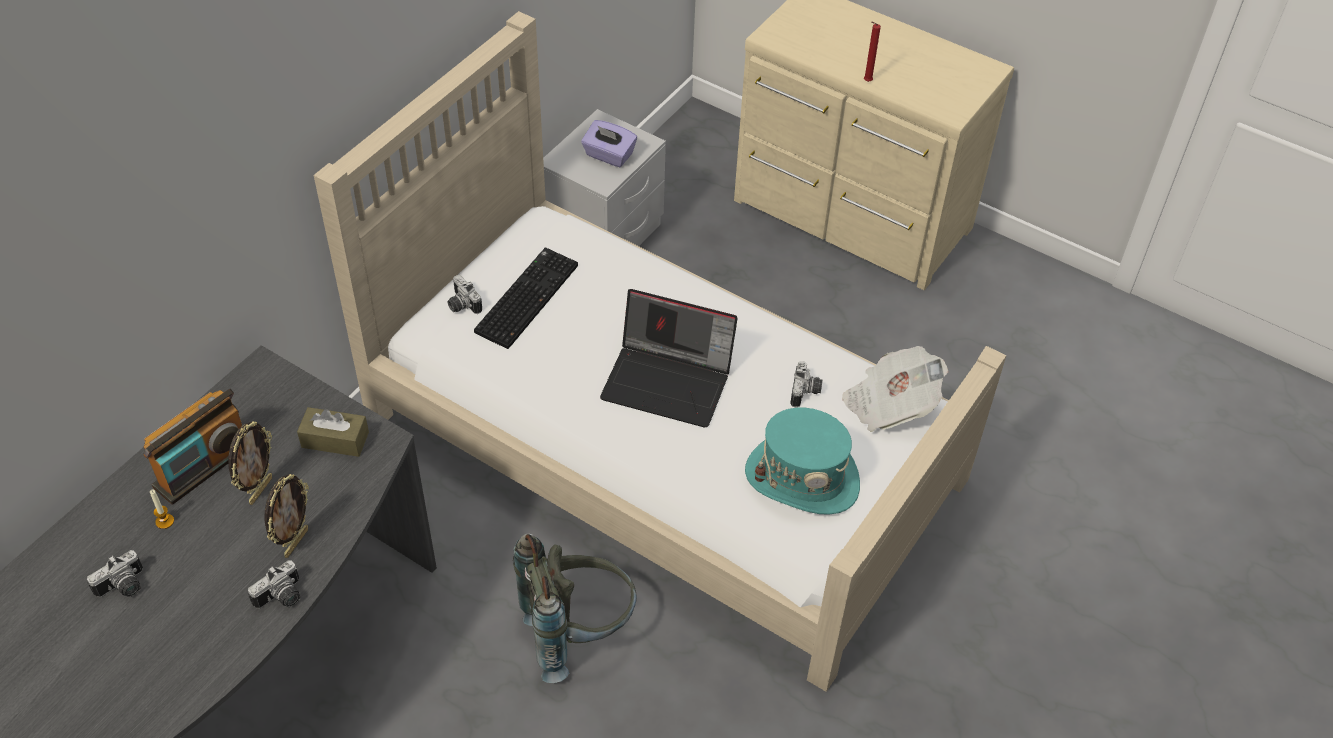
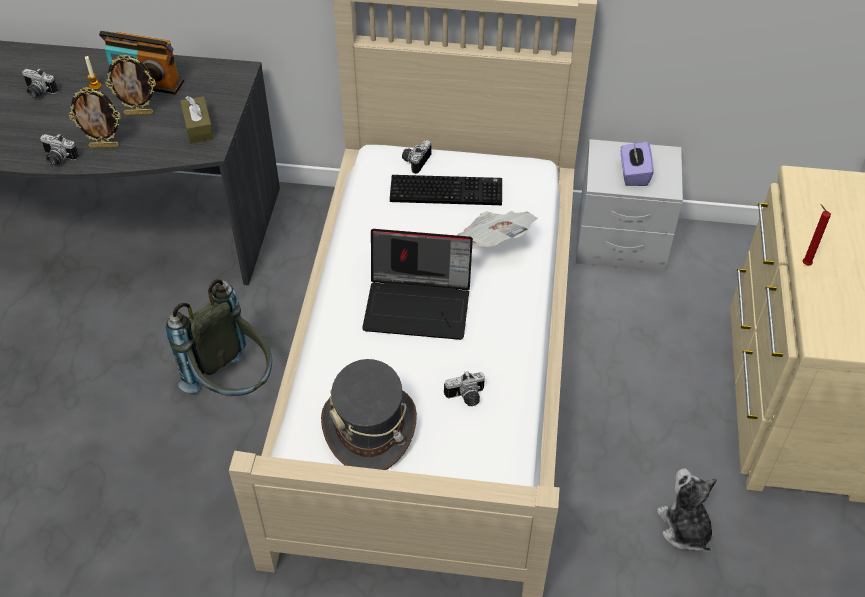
camera: 65 degrees right, 0 degrees up
(669, 381) = (419, 304): laptop -> laptop turned 75 degrees counterclockwise
(802, 478) = (370, 428): turquoise hat -> grey hat
(890, 404) = (492, 463): newspaper -> newspaper (495, 241)
(941, 348) = (684, 528): none -> plush toy

